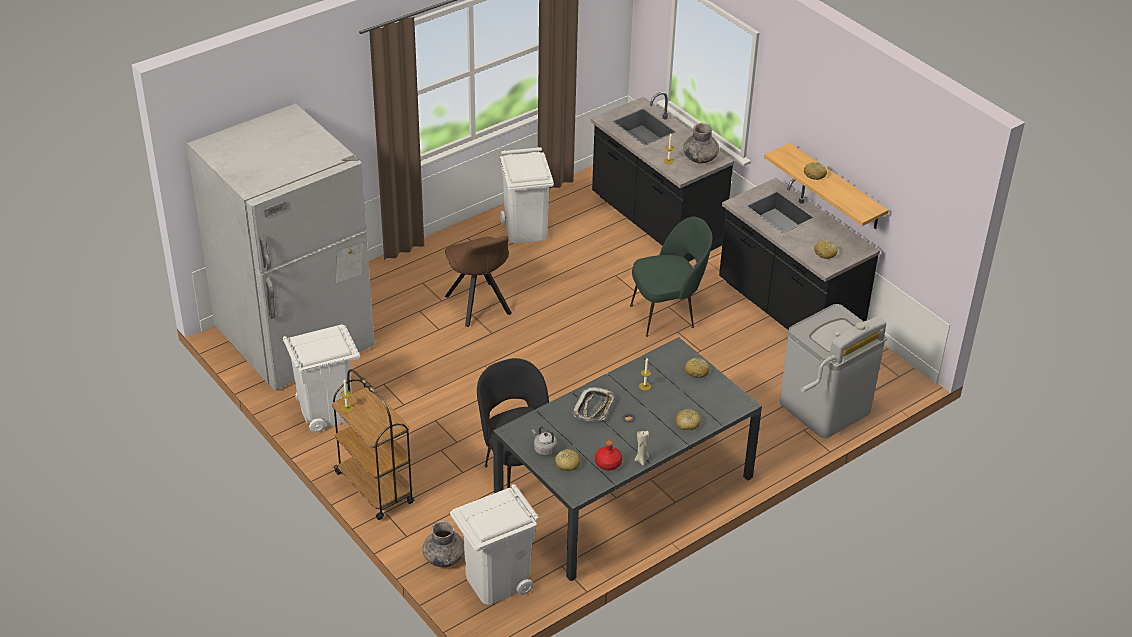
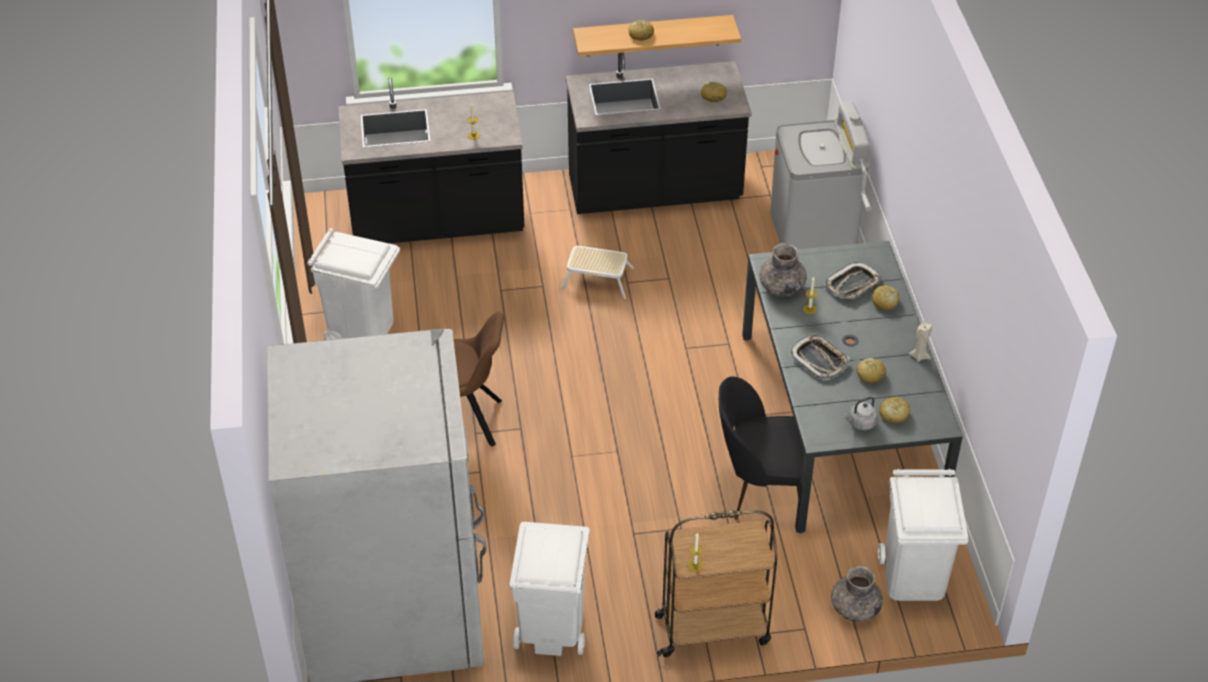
camera: 60 degrees left, 5 degrees up
(608, 463) = (910, 383): red bottle -> none
(667, 316) = (597, 279): green chair -> beige step ladder
(692, 400) = (852, 284): none -> tray
(697, 371) = (811, 263): bread -> bread (870, 374)
(700, 157) = (487, 111): grey vase -> grey vase (781, 287)

